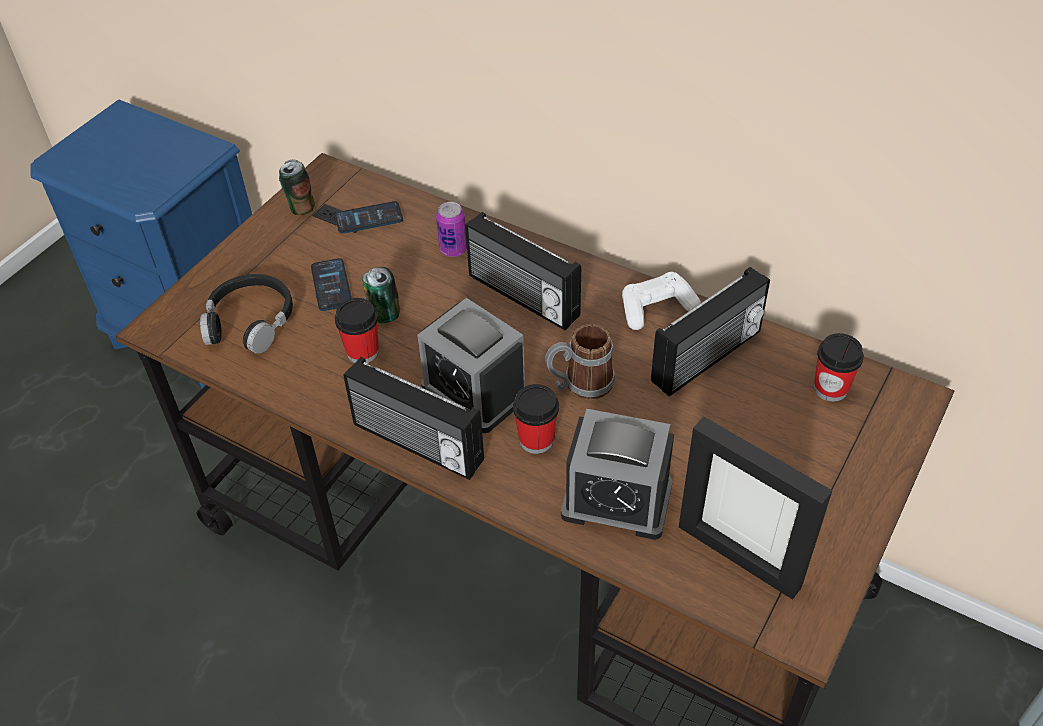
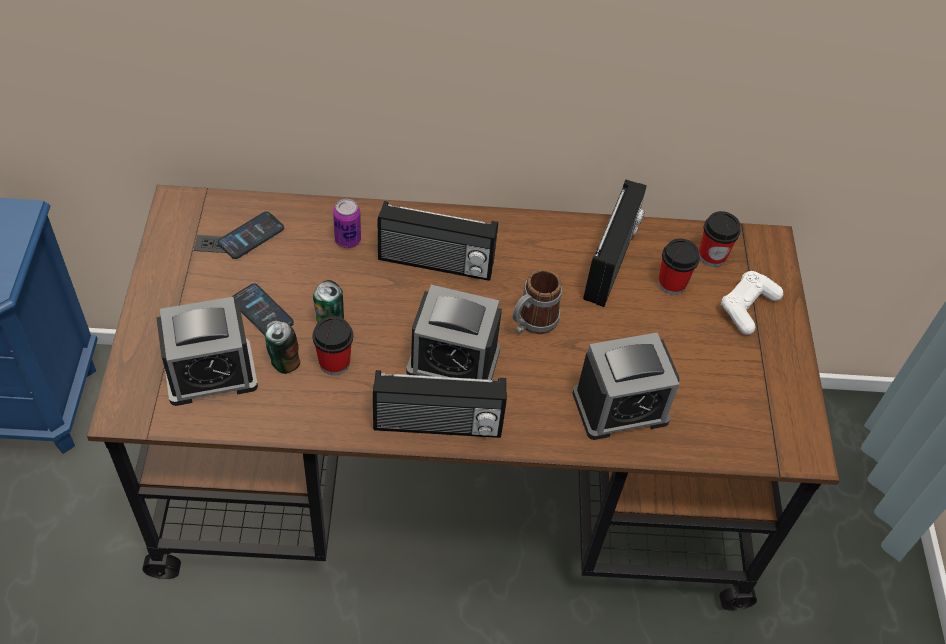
camera: 35 degrees left, 5 degrees up
(250, 321) = (211, 373): black headphones -> alarm clock
(301, 207) = (178, 246): can -> can (283, 362)
(536, 440) = (529, 383): cup -> cup (671, 284)
(656, 308) = (547, 235): white game controller -> white game controller (747, 307)
(740, 554) = (730, 411): picture frame -> none

